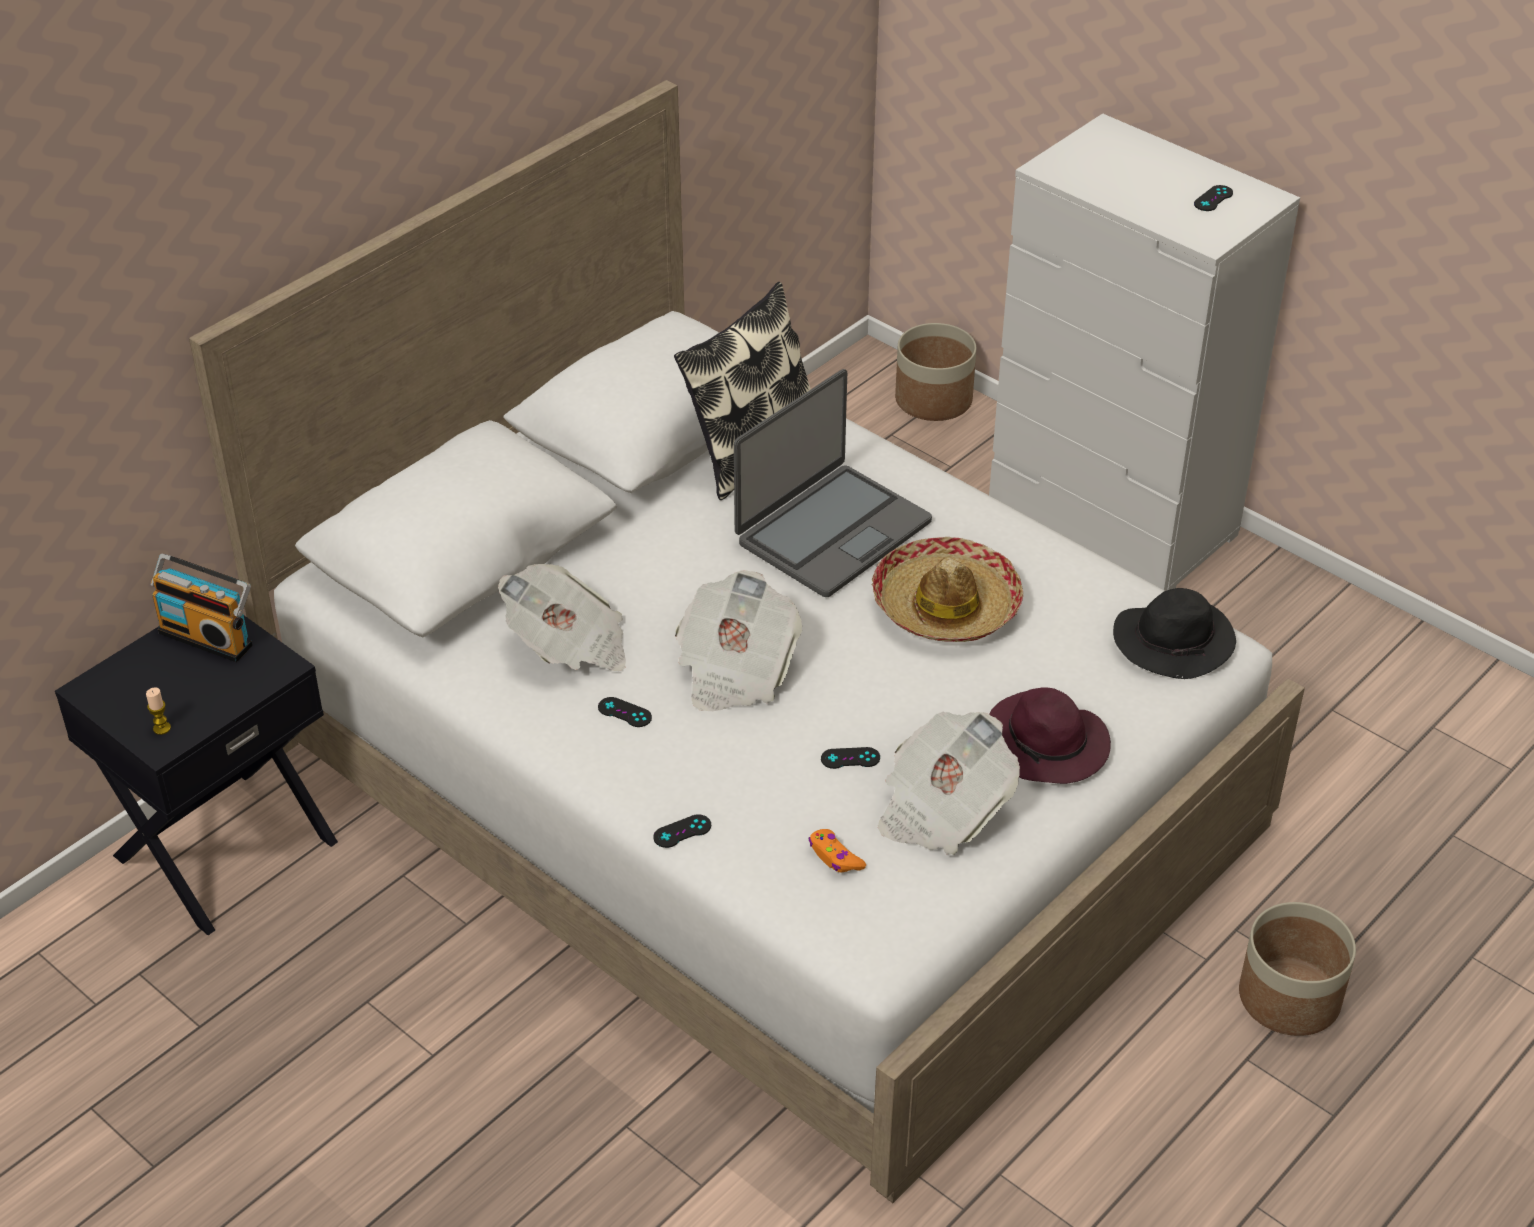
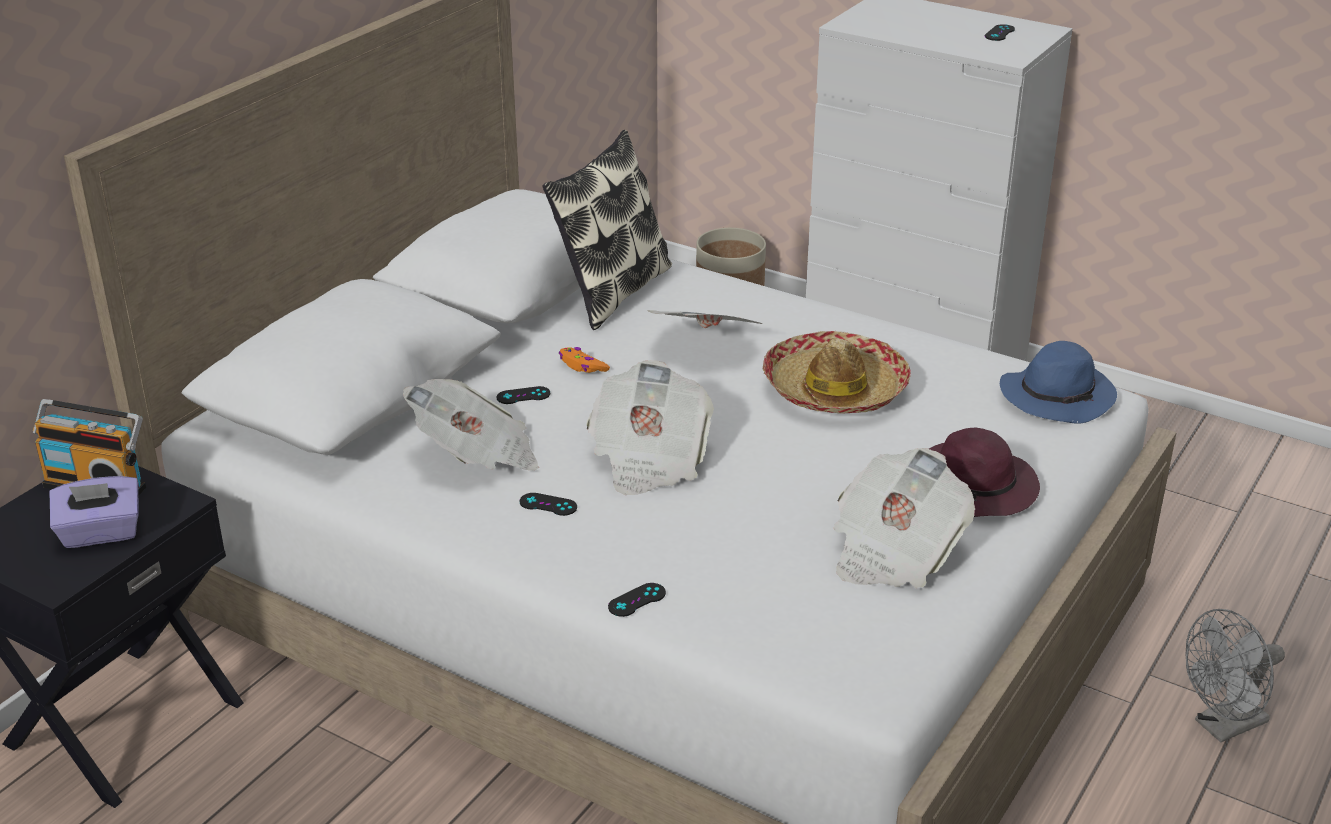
camera: 10 degrees left, 10 degrees down
(162, 728) = (56, 569): candle -> none
(205, 693) = (101, 533): none -> purple tissue box
(832, 531) = (707, 344): laptop -> newspaper
(835, 857) = (801, 605): orange game controller -> orange game controller (582, 366)
(850, 758) = (787, 519): black game controller -> black game controller (523, 396)
(1175, 642) = (1058, 396): black hat -> blue hat
(1290, 998) = (1223, 726): planter -> grey fan

